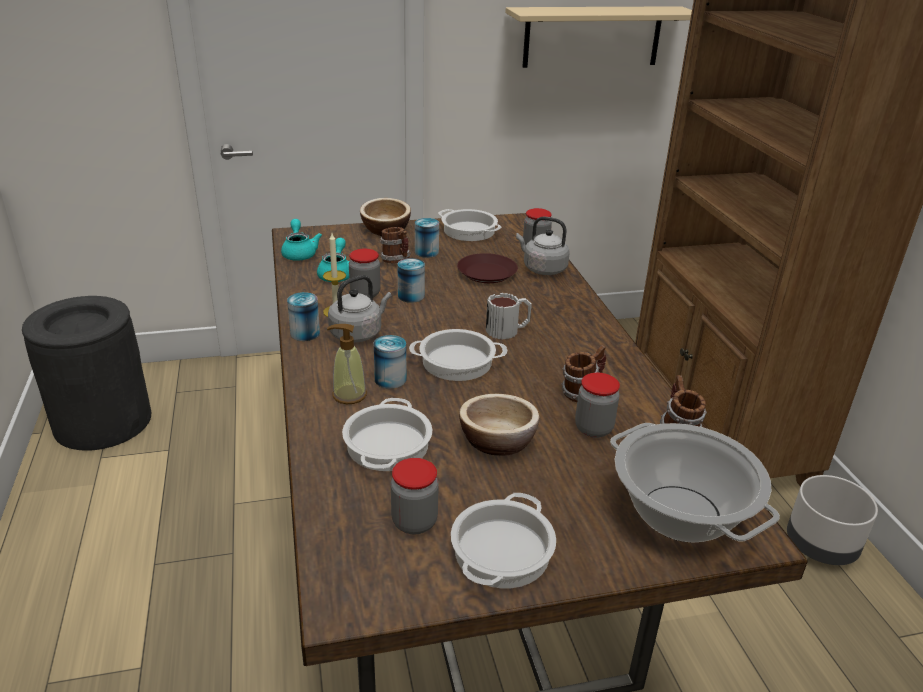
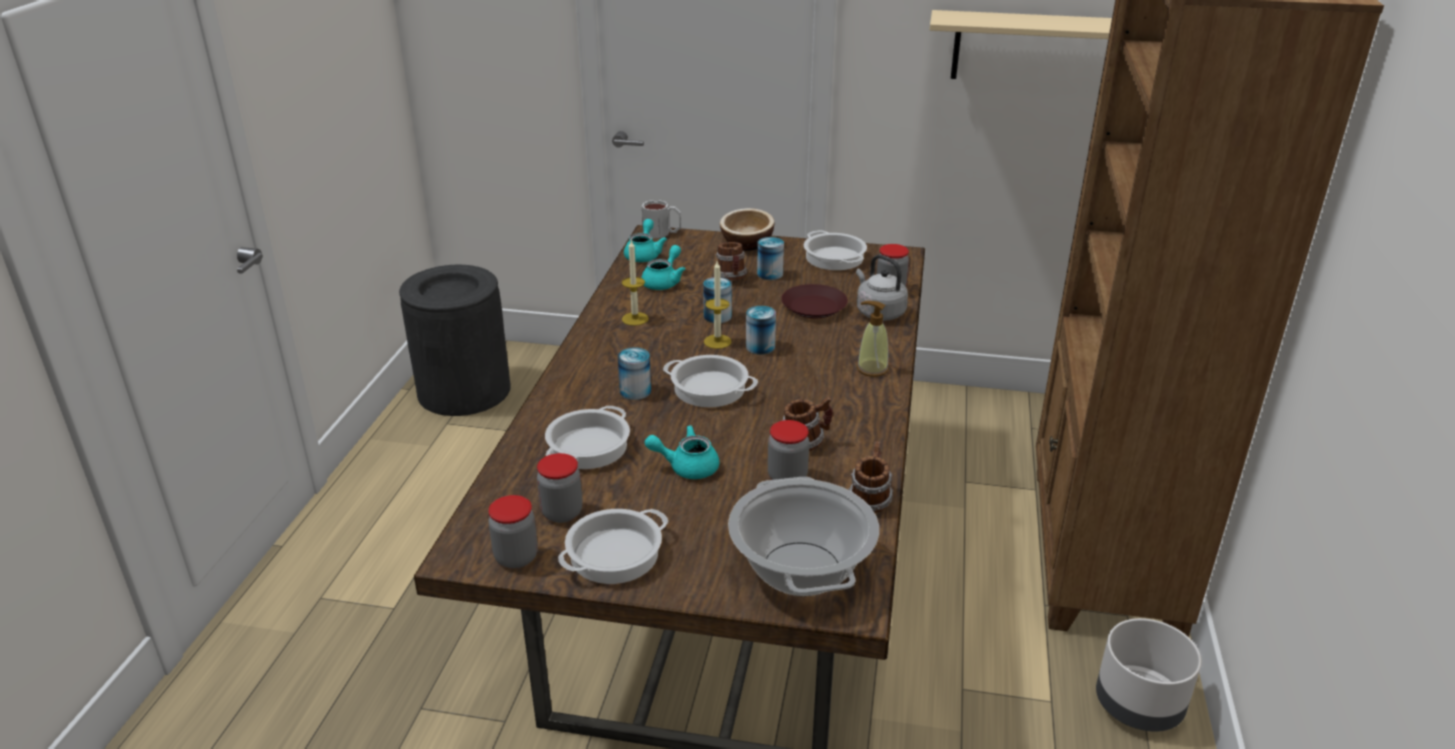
camera: 25 degrees right, 0 degrees up
(305, 333) = (591, 334): can -> can (760, 347)
(349, 395) = (588, 397): soap dispenser -> soap dispenser (872, 369)
(358, 333) = (639, 343): grey kettle -> none
(365, 294) = (675, 306): jar -> jar (516, 557)
(429, 318) = (717, 341): none -> candle
(497, 441) = (687, 467): bowl -> turquoise teapot
(508, 330) = (786, 368): mug -> mug (662, 233)

